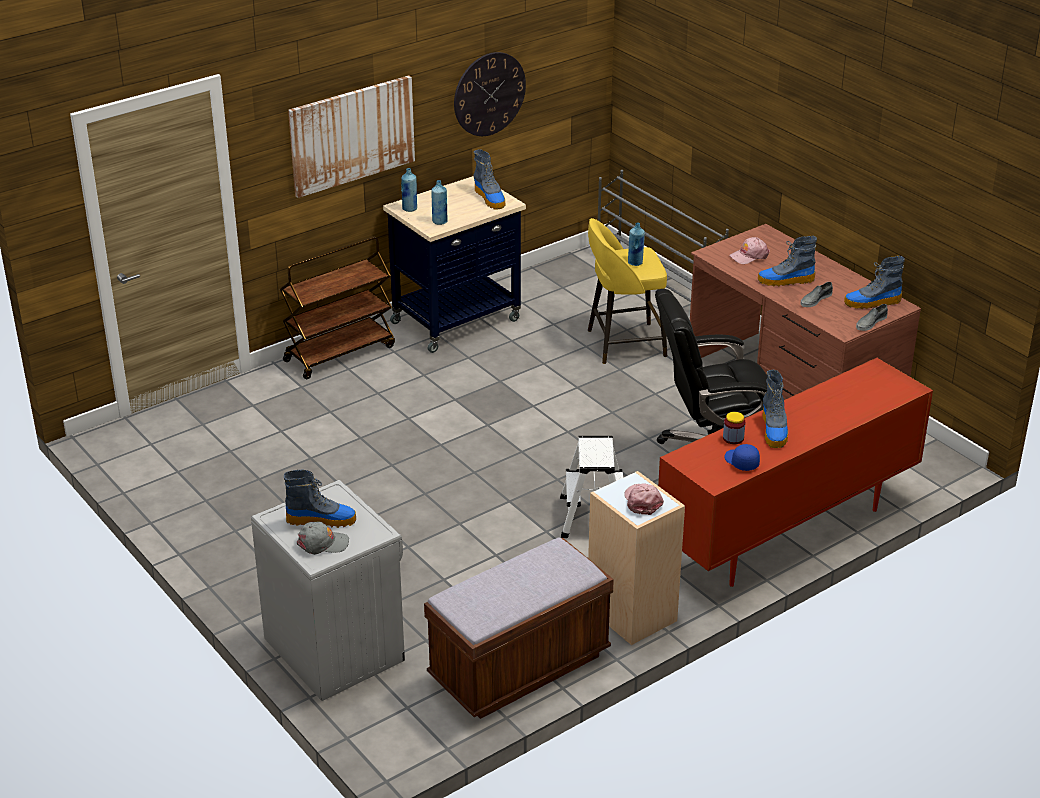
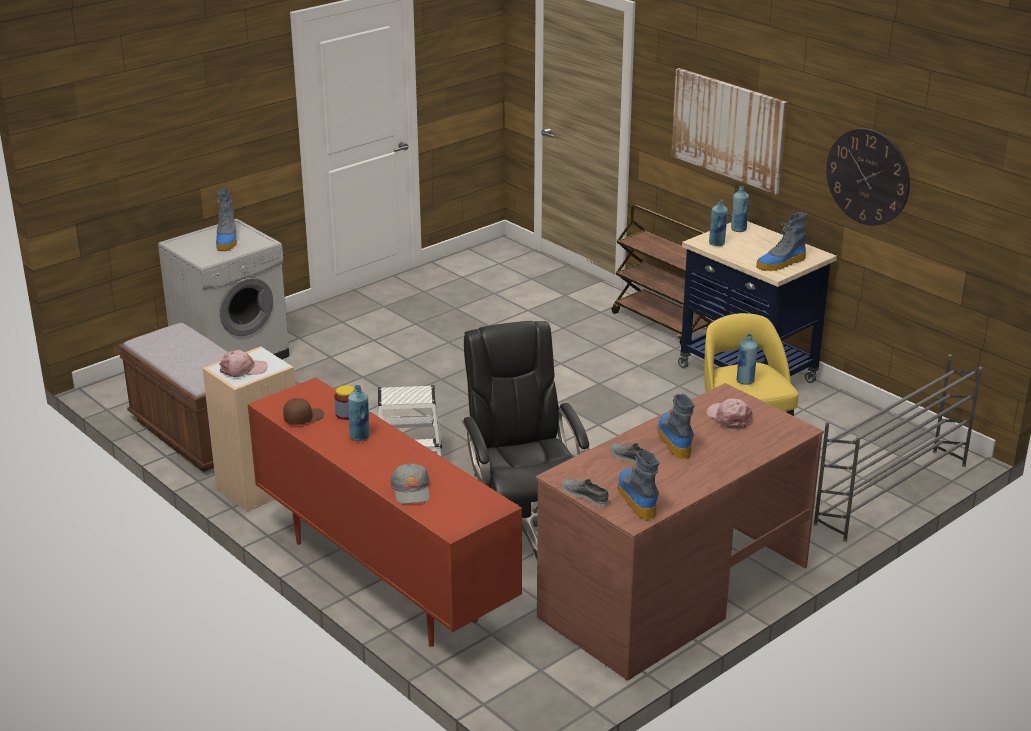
camera: 85 degrees right, 5 degrees down
(322, 543) = (197, 243): grey cap -> grey cap (411, 490)
(741, 462) = (303, 418): blue cap -> brown cap
(774, 431) = (360, 437): boot -> blue bottle

